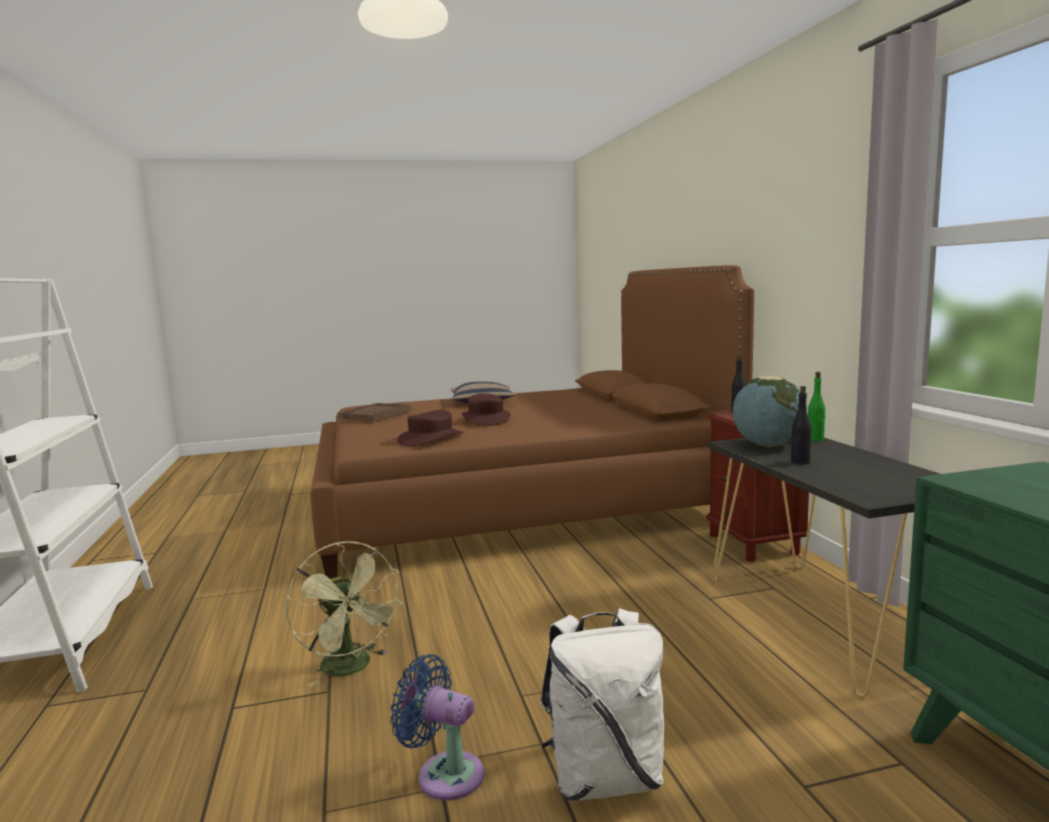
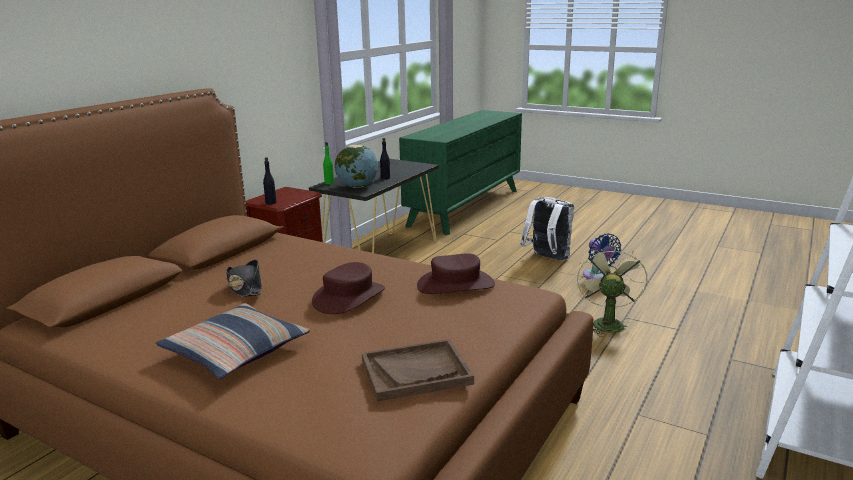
camera: 135 degrees left, 10 degrees up
(562, 408) = (245, 287): none -> black hat

